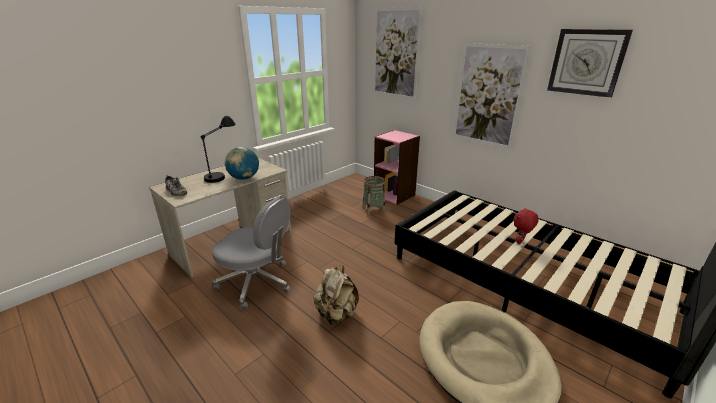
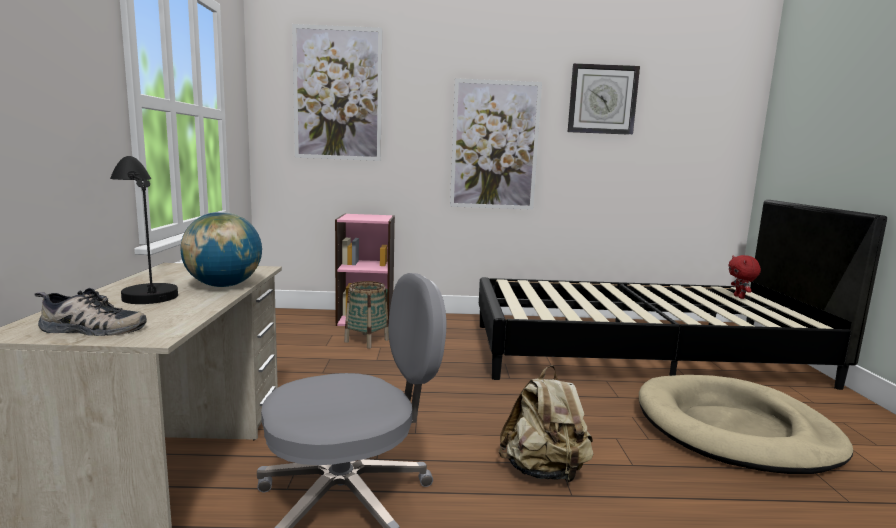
camera: 45 degrees left, 15 degrees down
(520, 242) = (628, 301): red plush toy -> red plush toy (740, 297)

